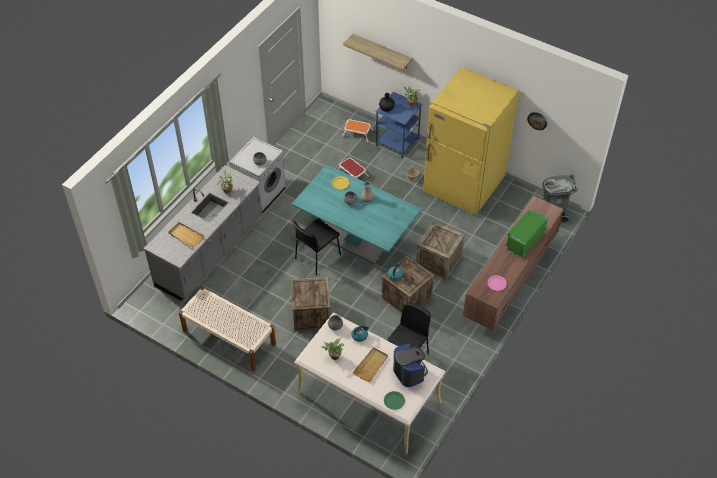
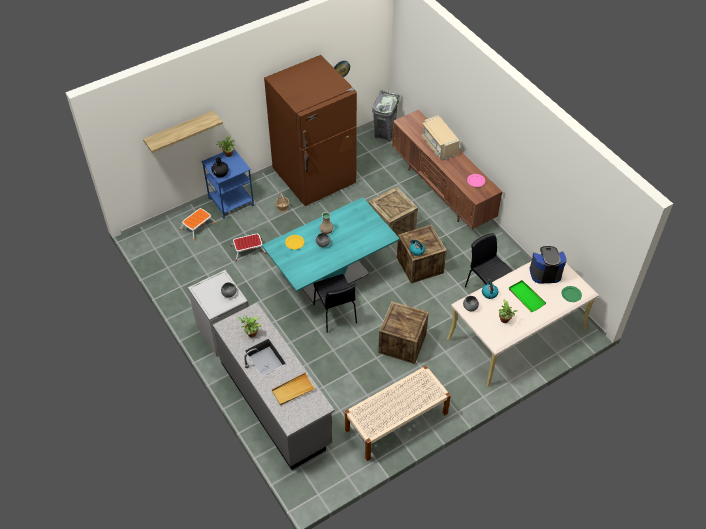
camera: 65 degrees left, 0 degrees up
(371, 365) = (526, 297): beige tray -> green tray
(464, 184) = (315, 176): yellow fridge -> brown fridge
(525, 240) = (439, 145): green microwave -> beige microwave

